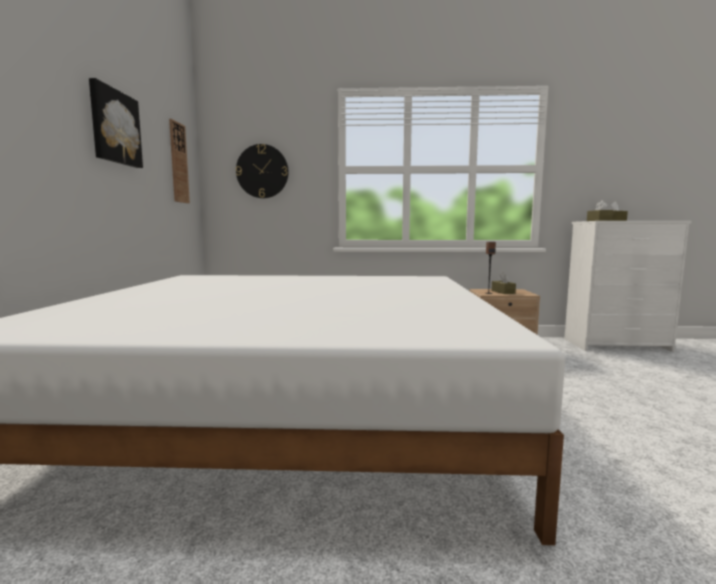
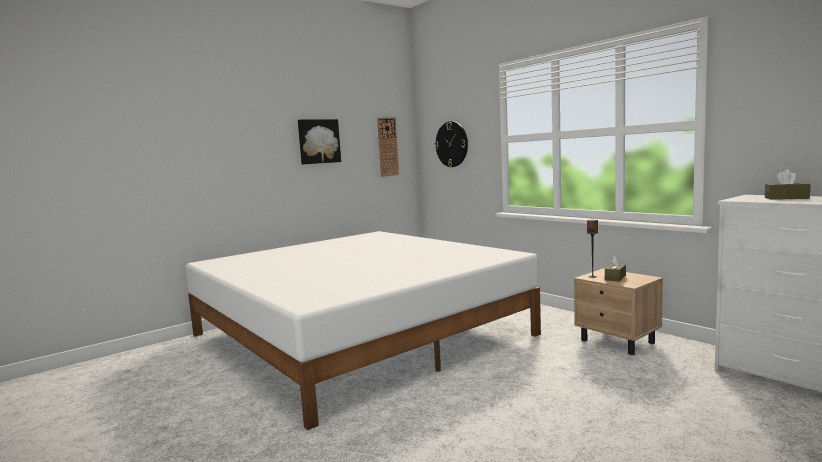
camera: 50 degrees right, 0 degrees up
(599, 220) = (743, 199): brown tissue box -> none

